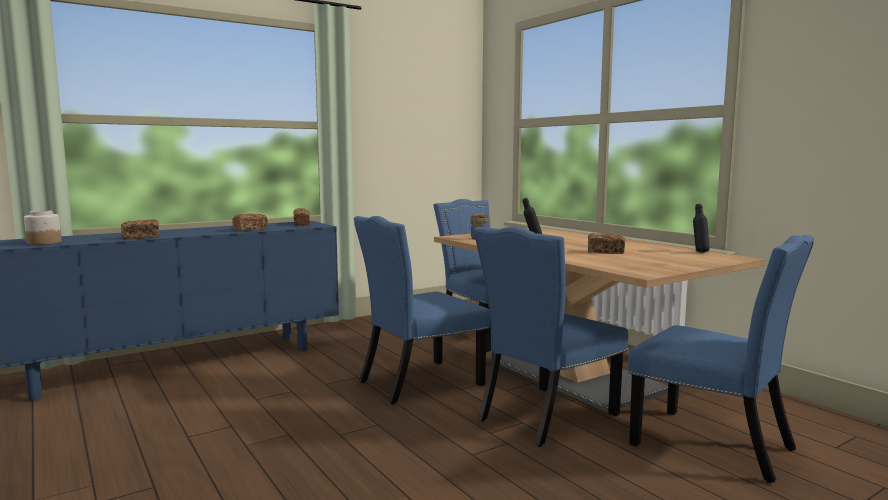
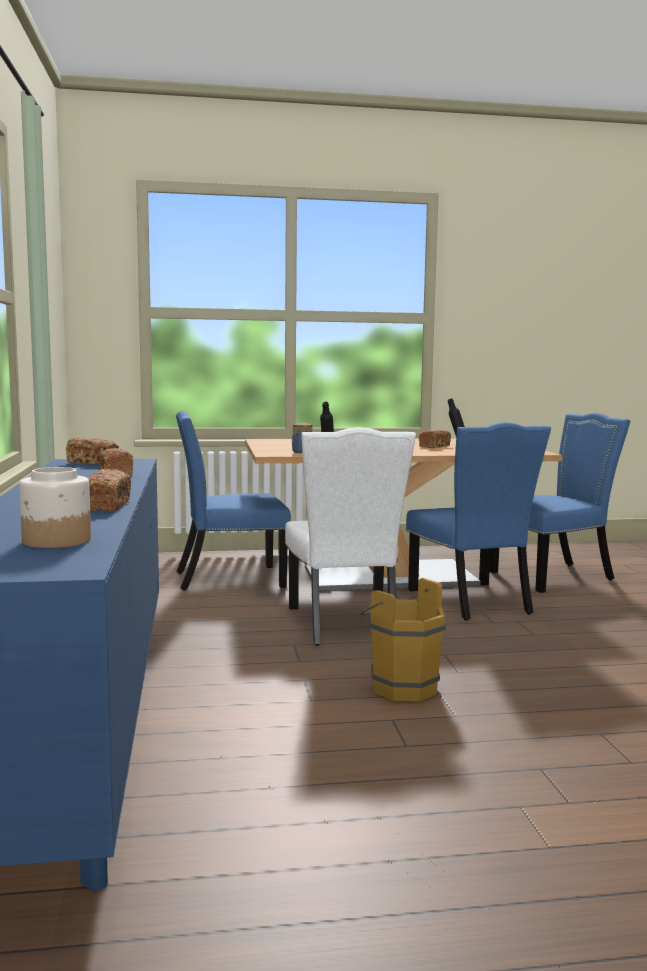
camera: 65 degrees left, 0 degrees up
(294, 419) = (400, 686): none -> brown bucket
(421, 382) = (344, 622): blue chair -> white chair

